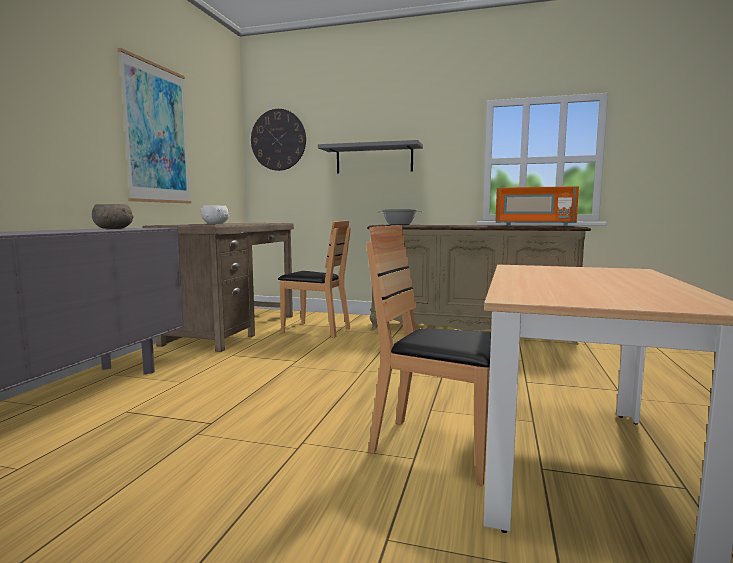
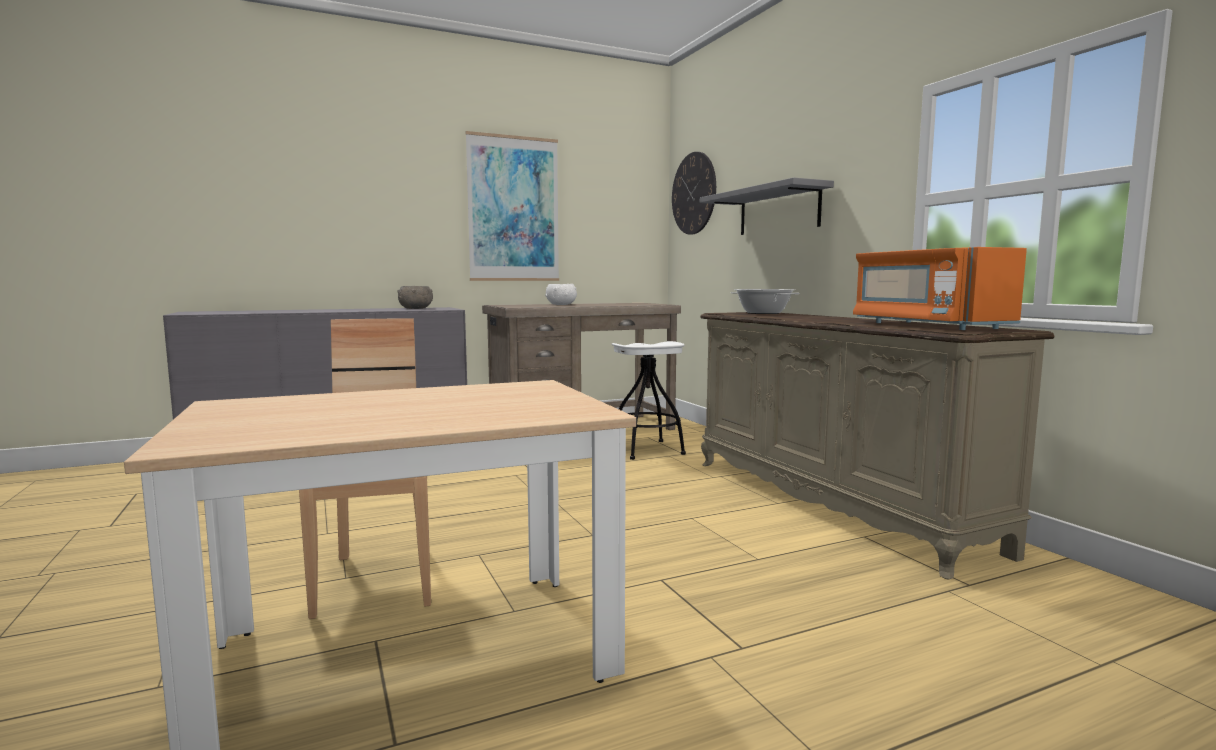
camera: 50 degrees right, 0 degrees up
(316, 330) = (646, 450): brown chair -> white stool

